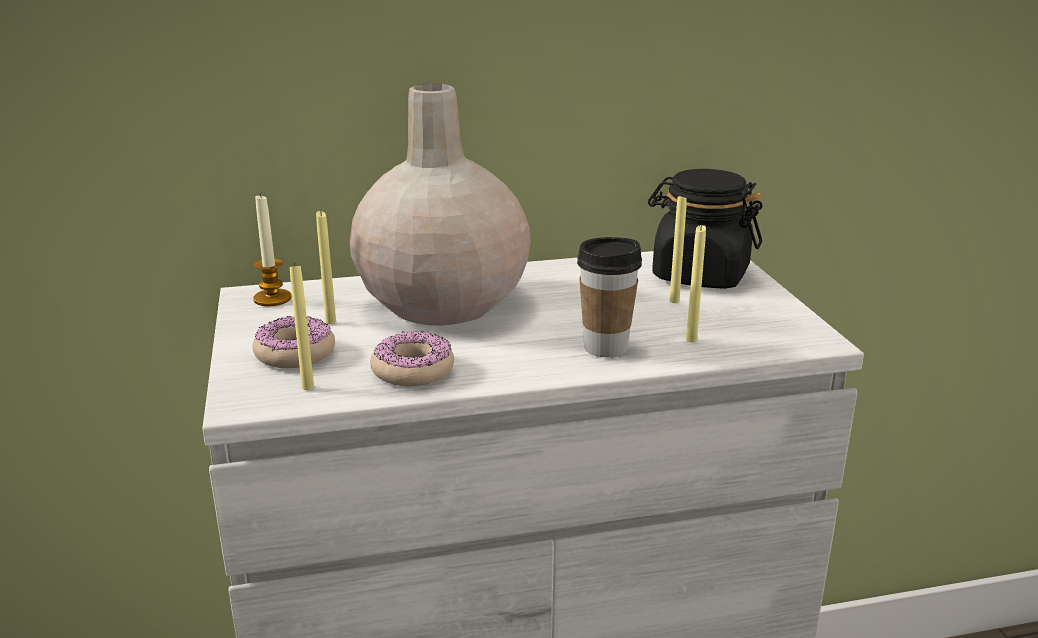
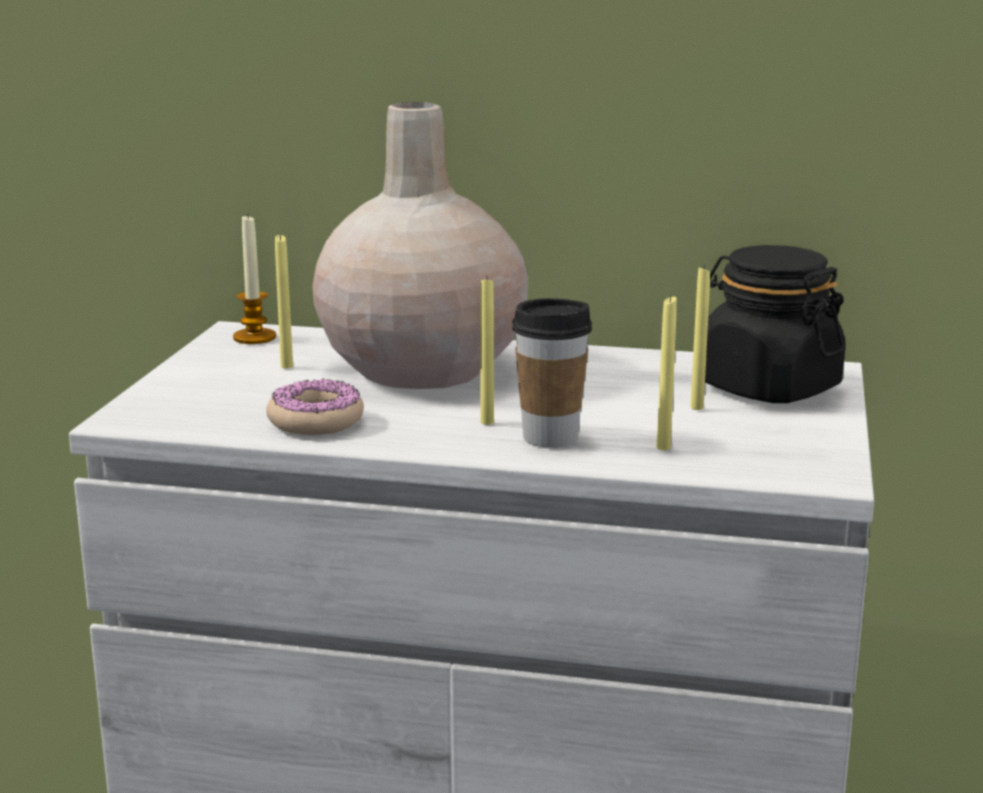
camera: 25 degrees right, 5 degrees down
(295, 353) = (219, 387): donut -> none
(307, 387) = (197, 417): yellow candle -> yellow candle (487, 422)

